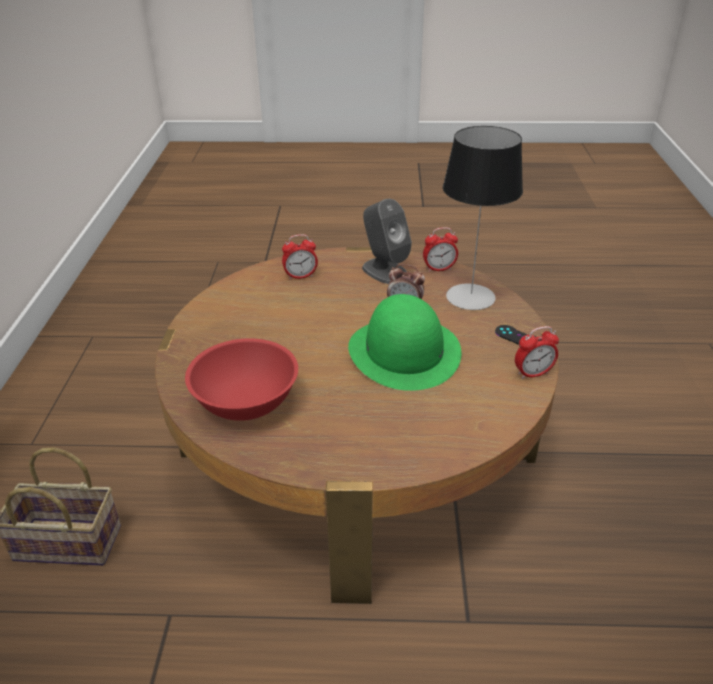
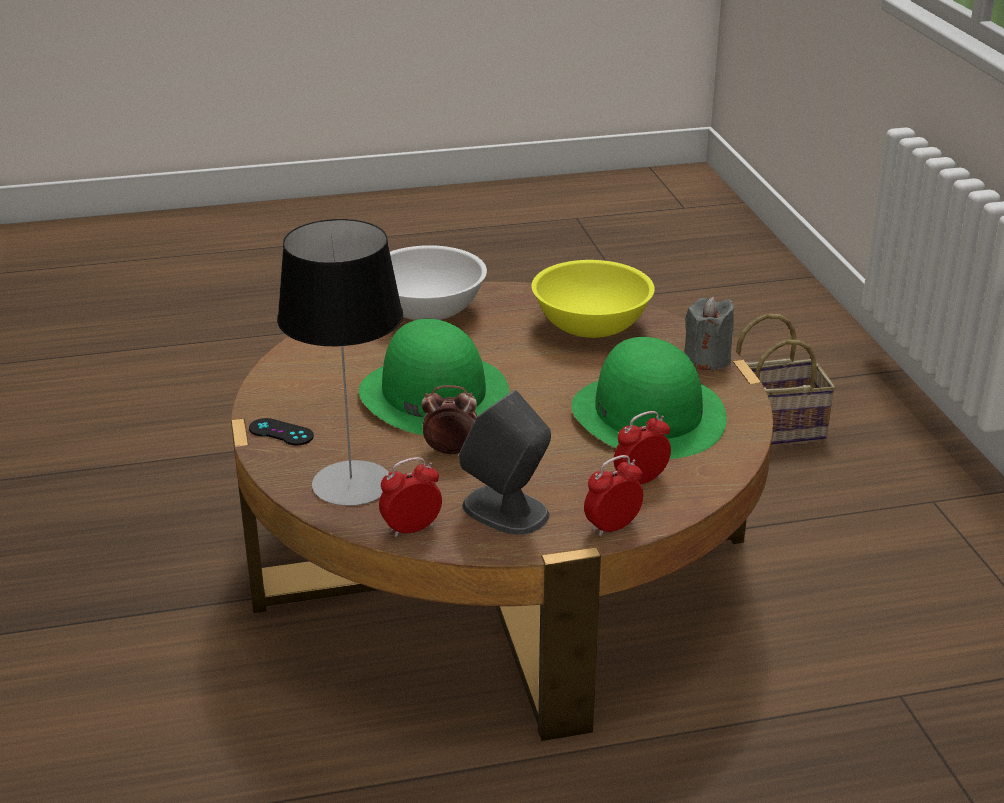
camera: 165 degrees right, 5 degrees down
(185, 352) = (707, 359): none -> grey candle
(246, 401) = (591, 326): red bowl -> yellow bowl
(264, 314) = (648, 415): none -> green hat
(384, 449) = (427, 310): none -> white bowl
(533, 374) = (267, 392): alarm clock -> alarm clock (612, 527)

